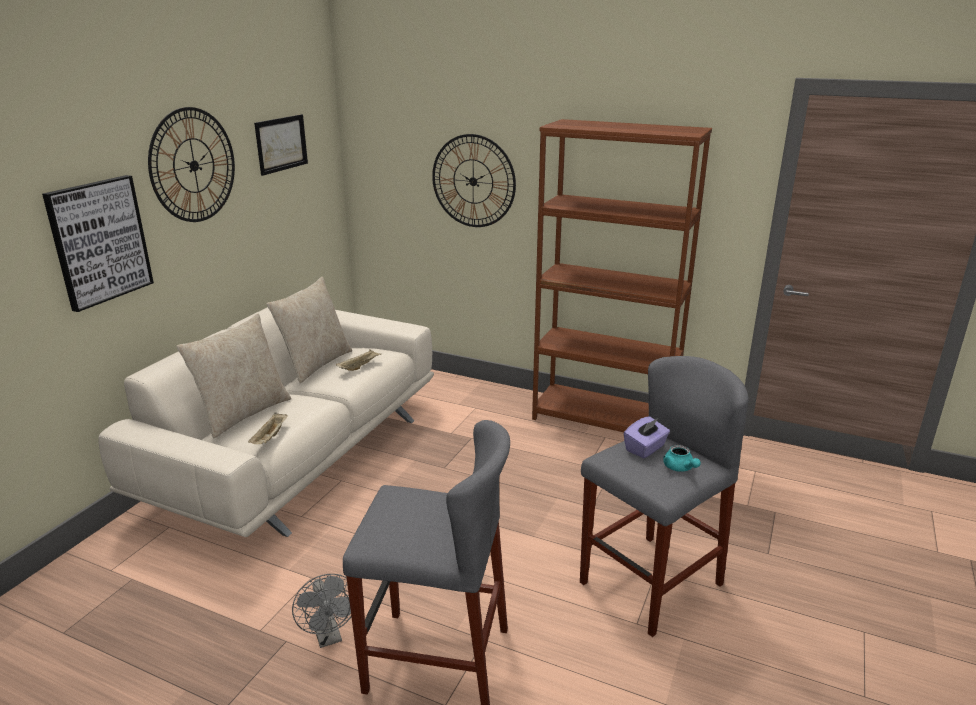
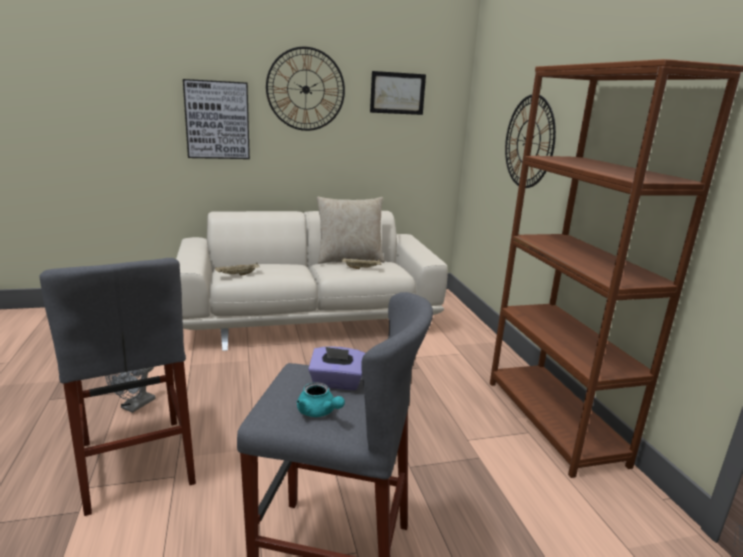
camera: 50 degrees right, 5 degrees down
(243, 413) = (261, 262): beige pillow -> none
(680, 468) = (319, 412): turquoise teapot -> turquoise teapot turned 75 degrees counterclockwise

